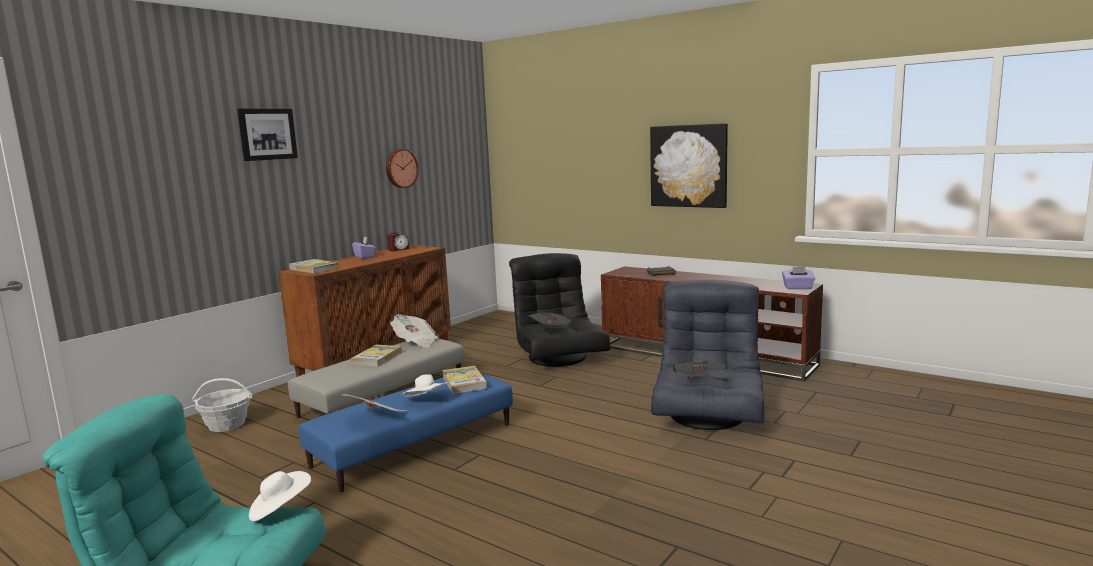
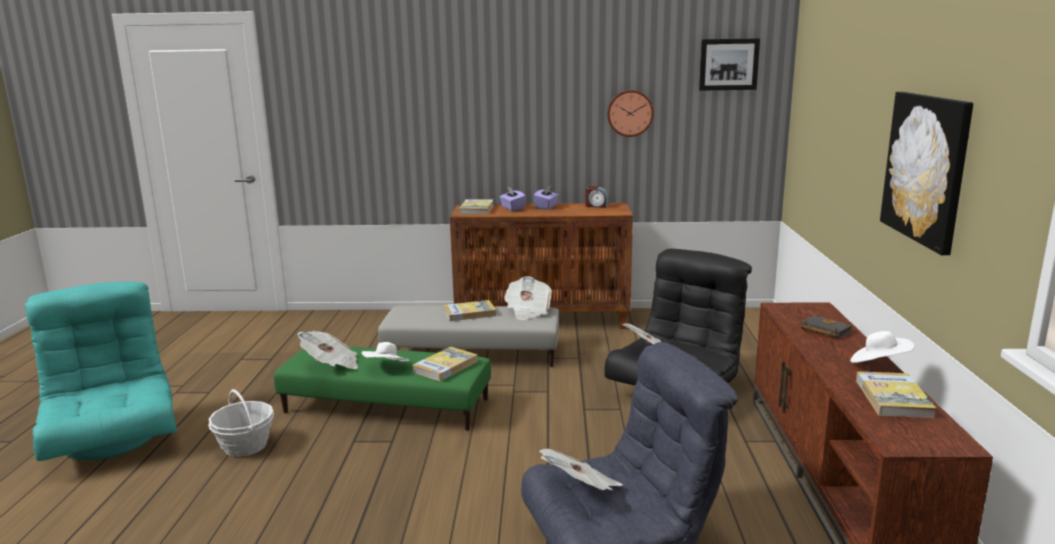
camera: 55 degrees right, 5 degrees up
(227, 425) = (364, 326): basket -> basket (245, 446)
(267, 134) = (462, 71): picture -> picture (728, 64)
(280, 509) = (154, 396): white hat -> white hat (878, 364)
(414, 445) = (387, 405): blue ottoman -> green ottoman
(753, 282) = (893, 398): none -> book
(798, 288) = (918, 440): purple tissue box -> purple tissue box (512, 208)

